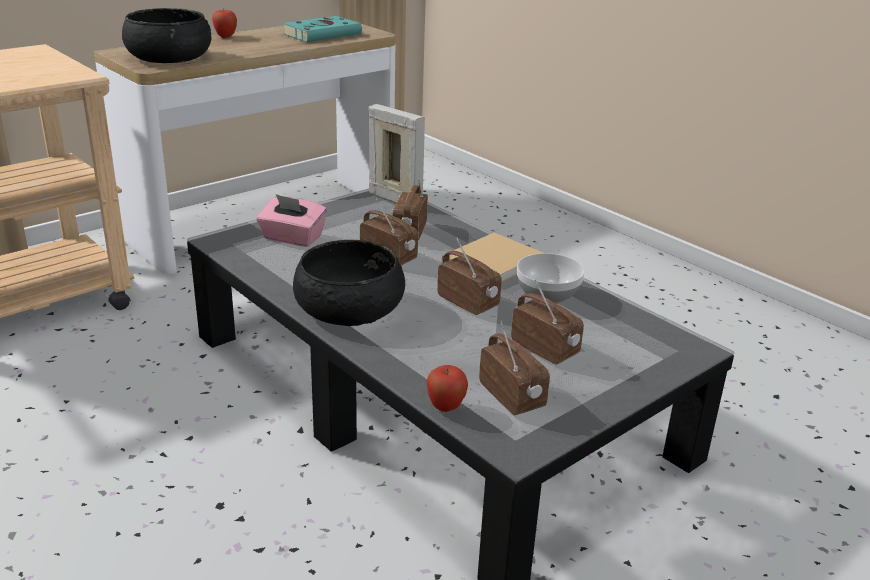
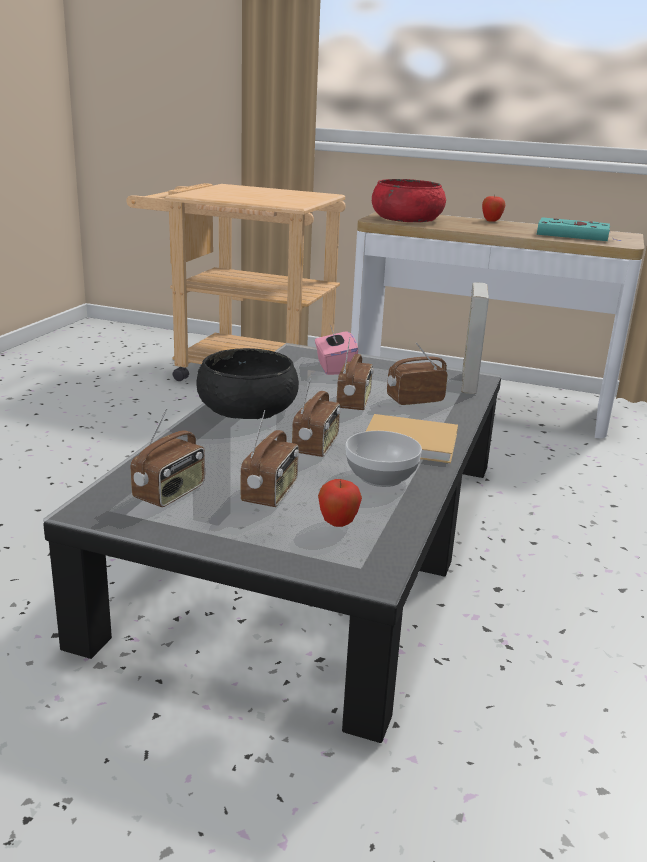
camera: 60 degrees right, 5 degrees down
(169, 57) = (406, 219): black bowl -> red bowl
(446, 407) = (128, 471): apple -> apple (338, 524)

